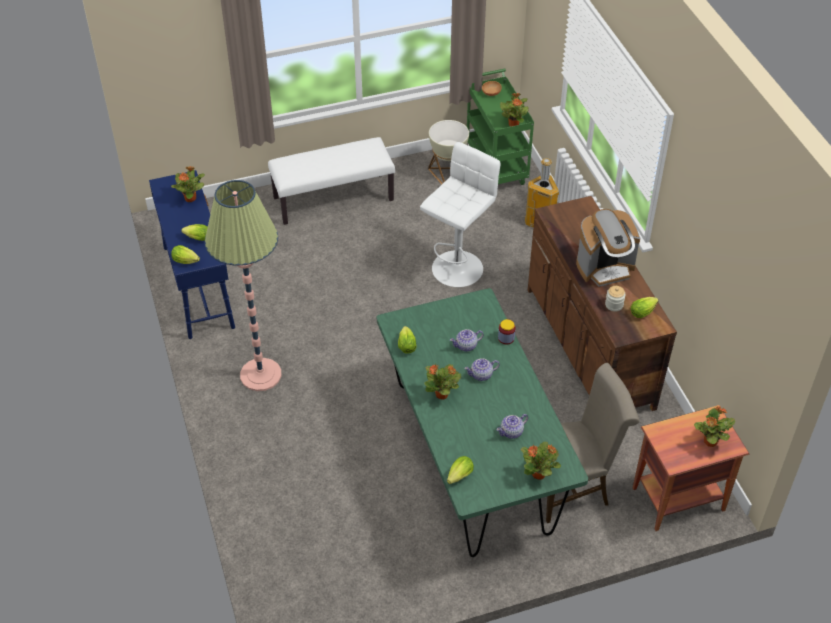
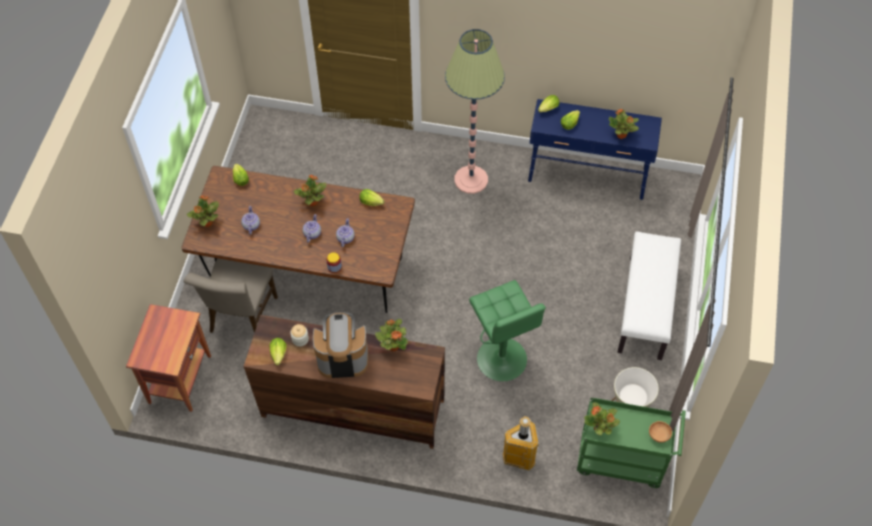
camera: 120 degrees right, 10 degrees up
(458, 268) = (501, 359): white stool -> green stool
(474, 458) = (307, 271): green dining table -> brown dining table
(605, 268) = (342, 358): coffee machine -> coffee machine turned 75 degrees clockwise
(709, 442) = (153, 347): potted plant -> potted plant (393, 346)

